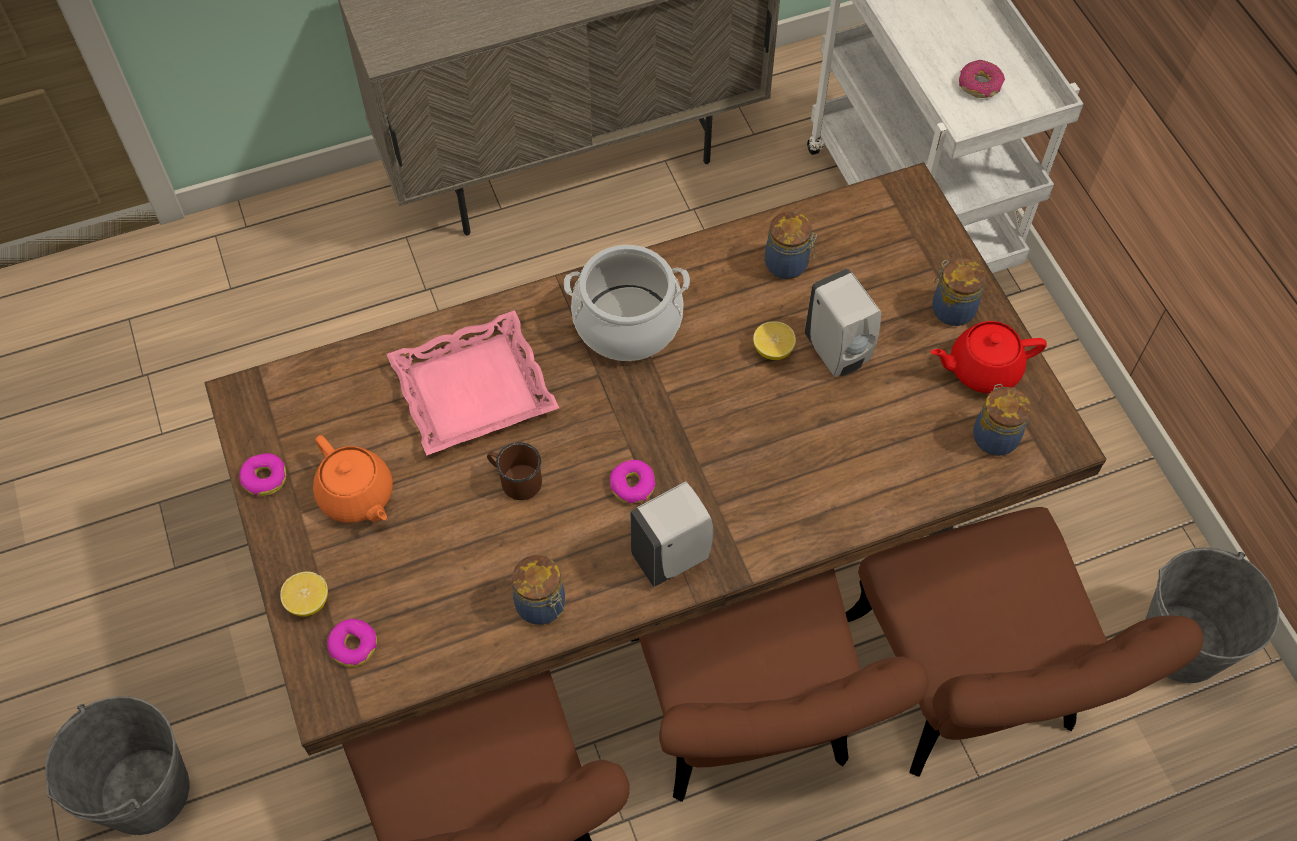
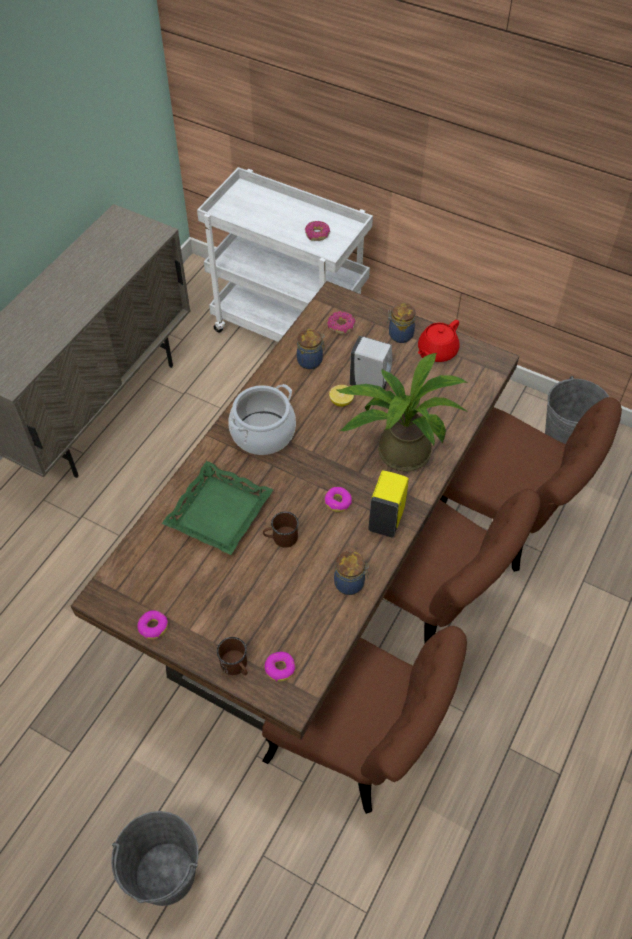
camera: 40 degrees left, 5 degrees down
(308, 601) = (236, 666): lemon -> brown mug
(357, 496) = (210, 601): orange teapot -> none
(473, 391) = (219, 513): pink tray -> green tray
(673, 556) = (386, 519): white soap dispenser -> yellow soap dispenser
(783, 472) = (397, 450): none -> potted plant
(879, 242) = (341, 326): none -> donut
(994, 435) = (468, 375): jar -> none

